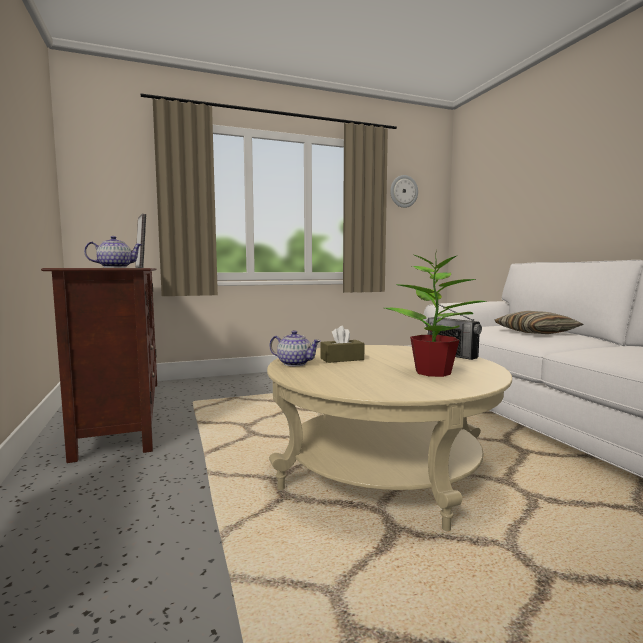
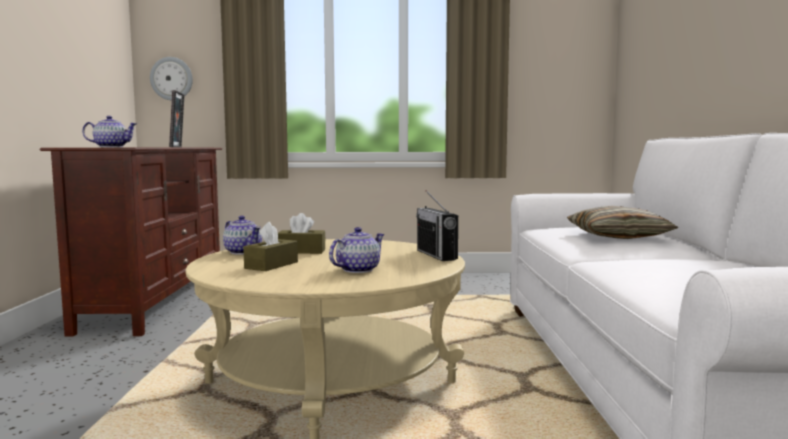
camera: 20 degrees right, 0 degrees up
(355, 374) = (271, 265): none -> brown tissue box
(403, 191) = (540, 42): wall clock -> wall clock (171, 78)
(434, 372) = (357, 270): potted plant -> teapot

